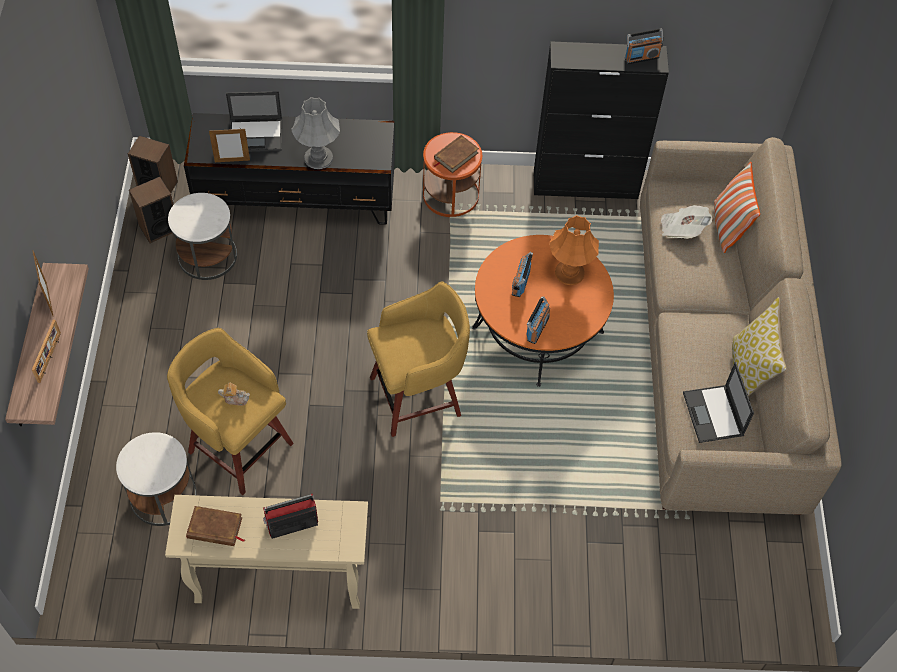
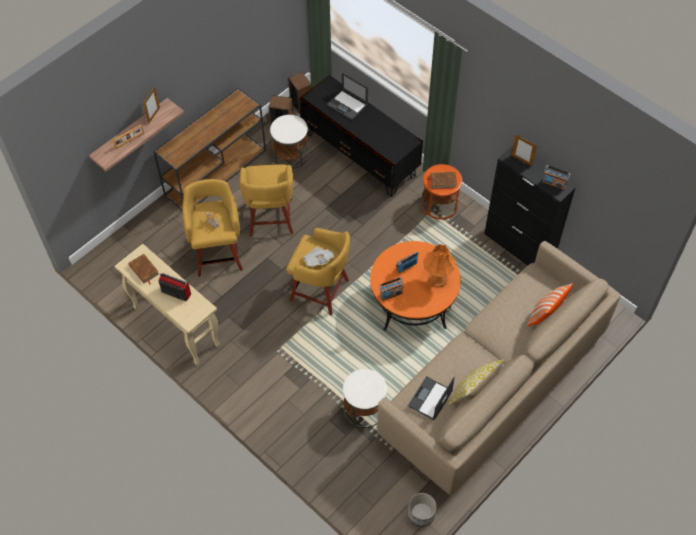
camera: 45 degrees right, 0 degrees up
(129, 344) = (216, 172): none -> brown console table
(163, 495) = (166, 251): white side table -> white side table (364, 408)
(232, 161) = (323, 110): picture frame -> picture frame (521, 160)
(263, 353) = (270, 219): none -> yellow stool
(318, 158) = (365, 135): grey table lamp -> none
(682, 229) = (518, 298): newspaper -> newspaper (318, 261)
(794, 564) = (421, 514): none -> planter

